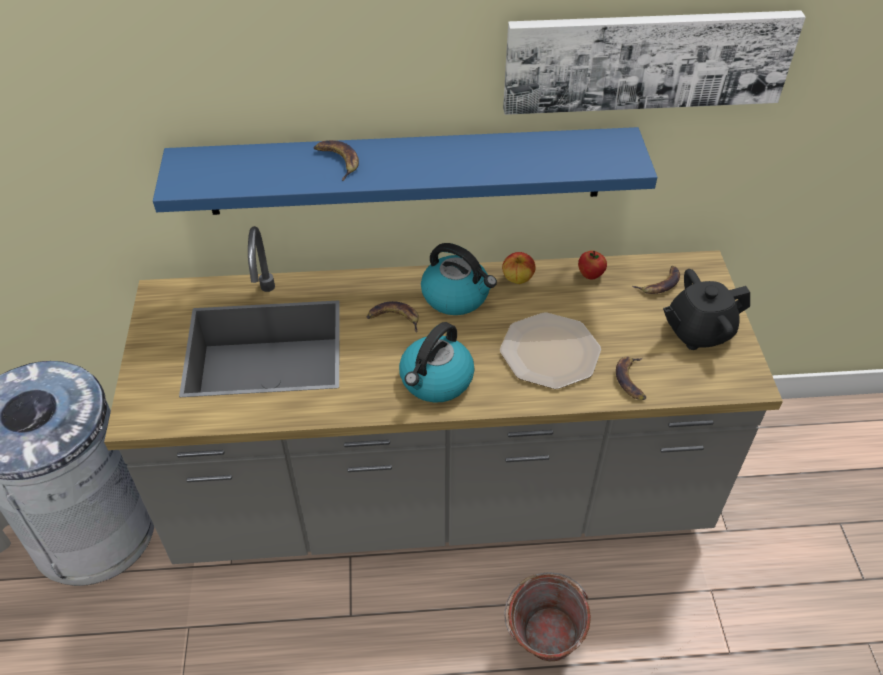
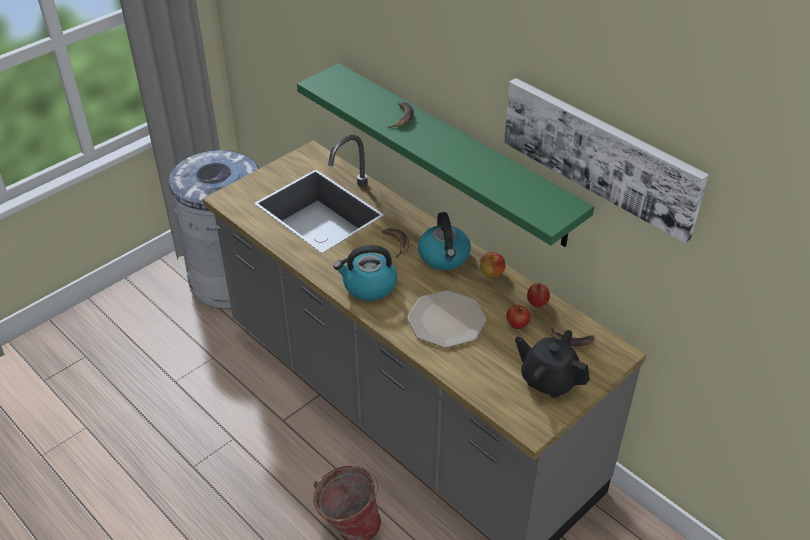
camera: 50 degrees right, 5 degrees down
(405, 171) = (453, 153): blue shelf -> green shelf
(606, 306) = (517, 325): none -> apple
(631, 380) = (466, 368): banana -> none

